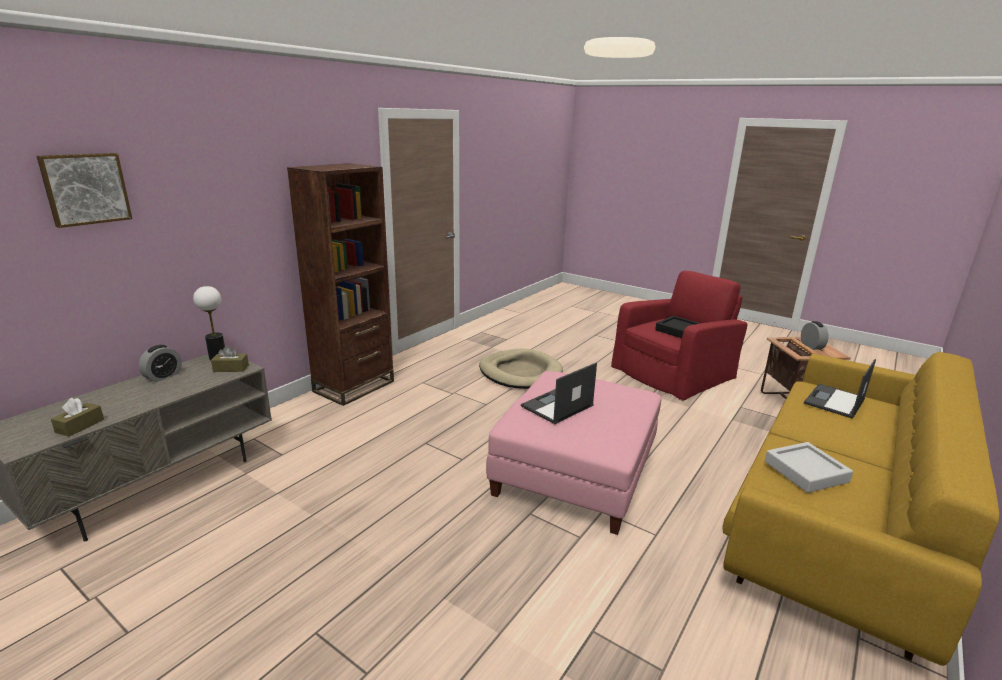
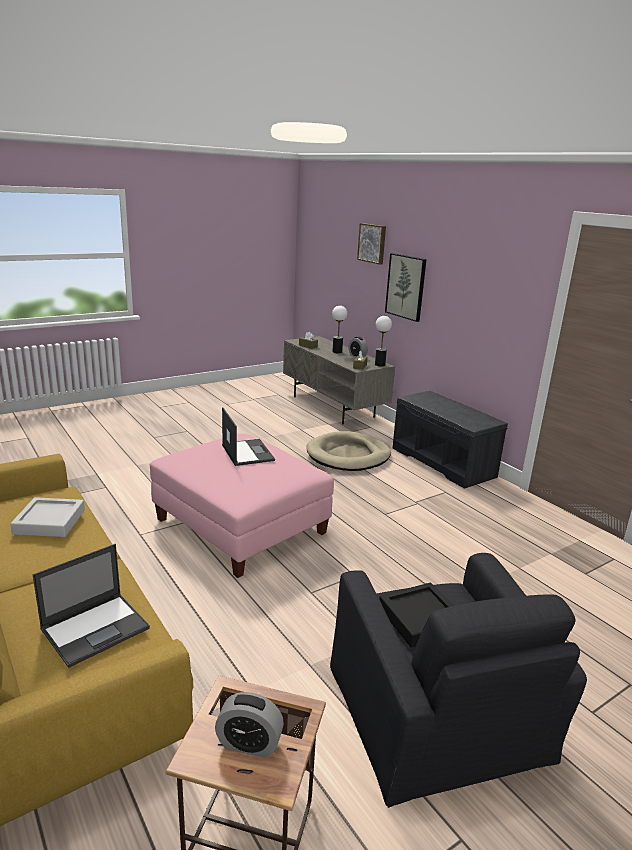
camera: 110 degrees right, 0 degrees up
(132, 394) = (337, 352): none -> table lamp
(197, 236) = (406, 286): none -> picture
(354, 386) = (444, 462): brown bookcase -> grey bench
(520, 372) = (460, 553): beige dog bed -> beige dog bed (348, 455)
(673, 372) = (437, 715): red armchair -> black armchair
(834, 401) = (96, 628): laptop -> laptop turned 75 degrees clockwise

